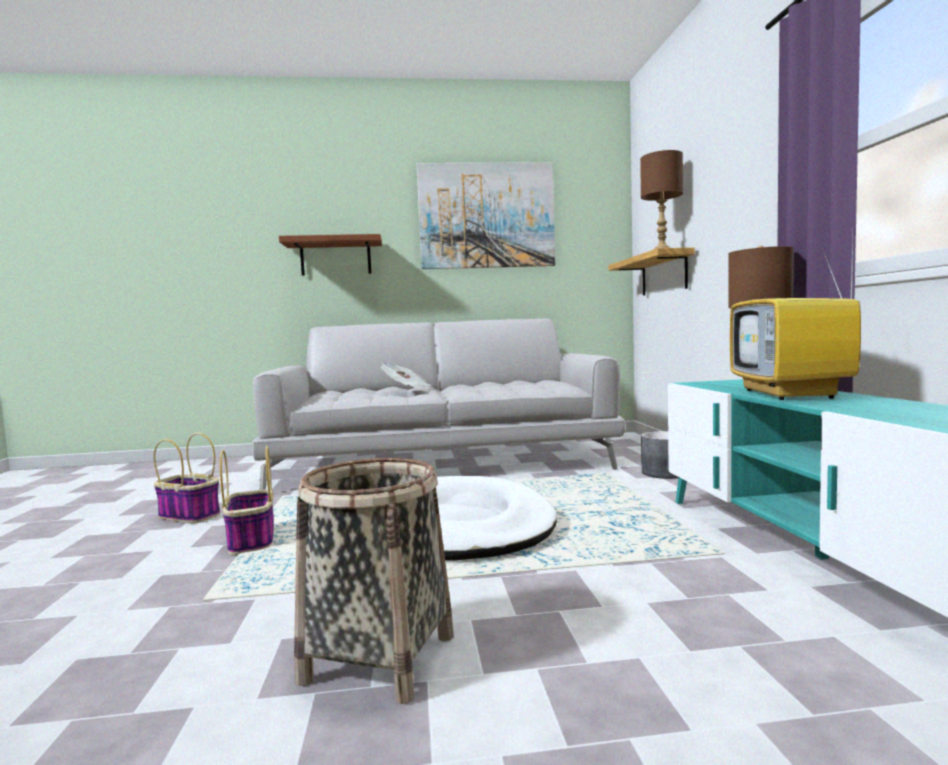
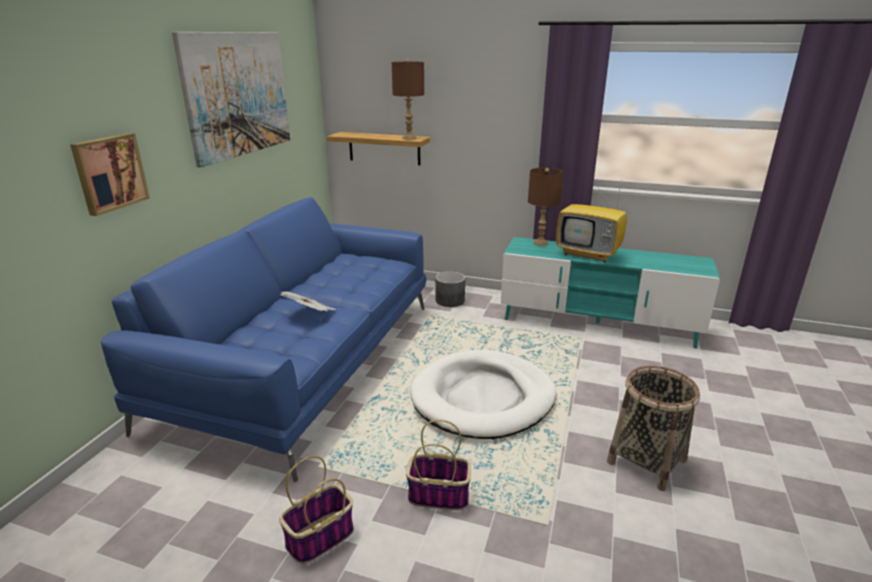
camera: 65 degrees left, 20 degrees up
(335, 257) = (109, 173): brown shelf -> picture
(443, 460) = (306, 359): grey sofa -> blue sofa

